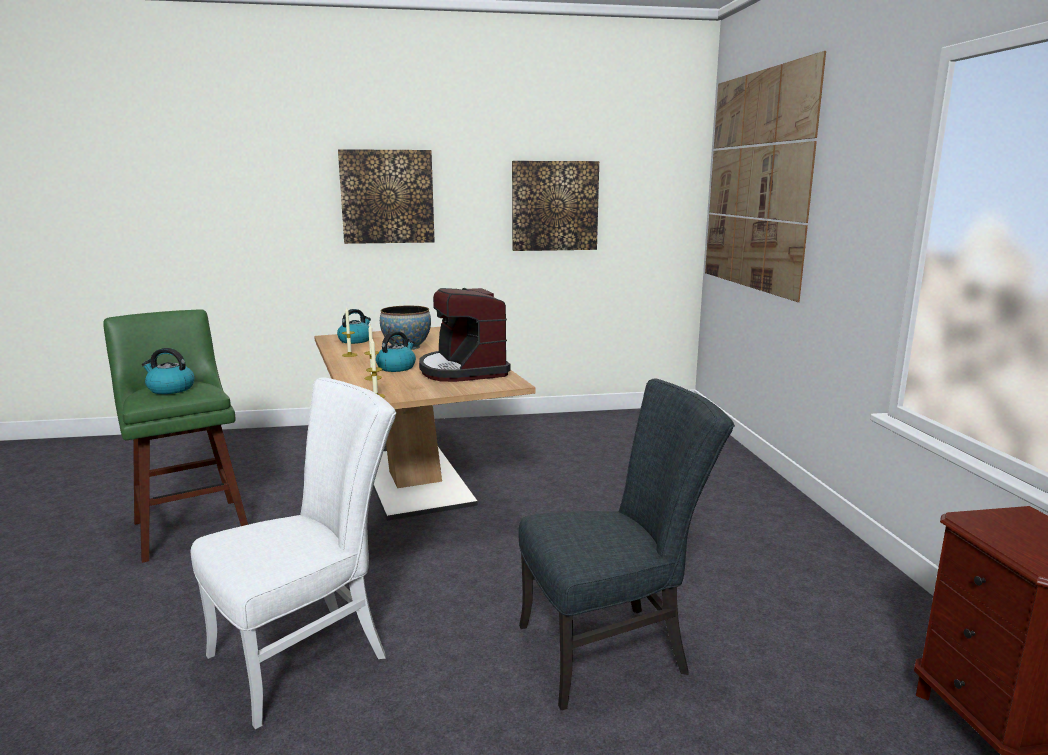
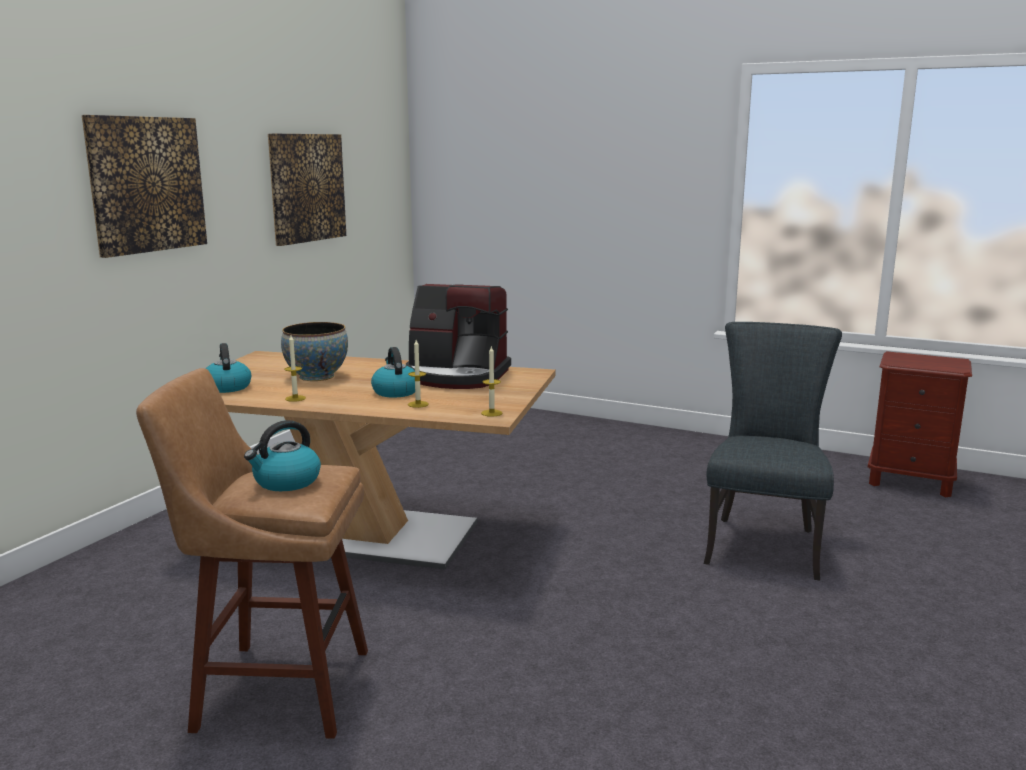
camera: 55 degrees left, 0 degrees up
(191, 527) = (276, 688): green stool -> brown stool
(309, 653) = (661, 661): white chair -> none
(756, 182) = (506, 156): picture -> none

